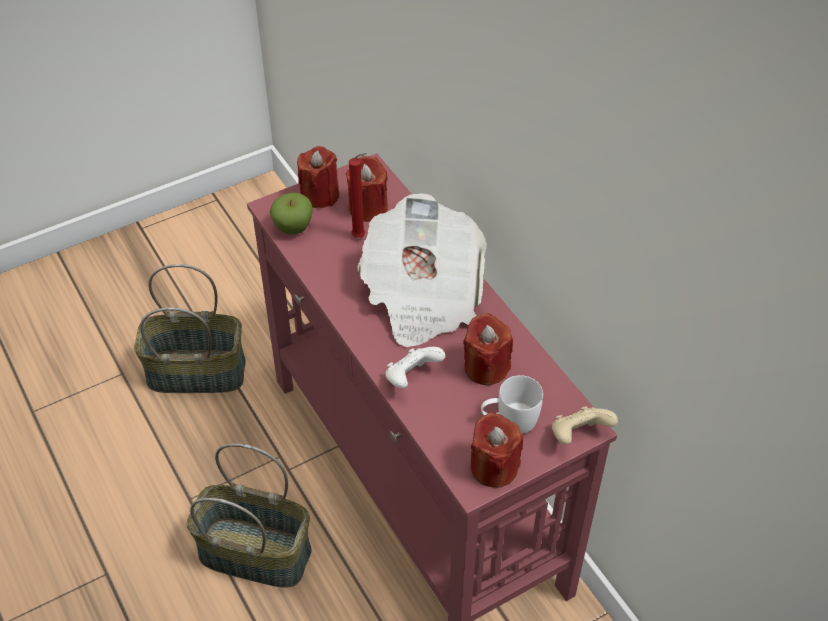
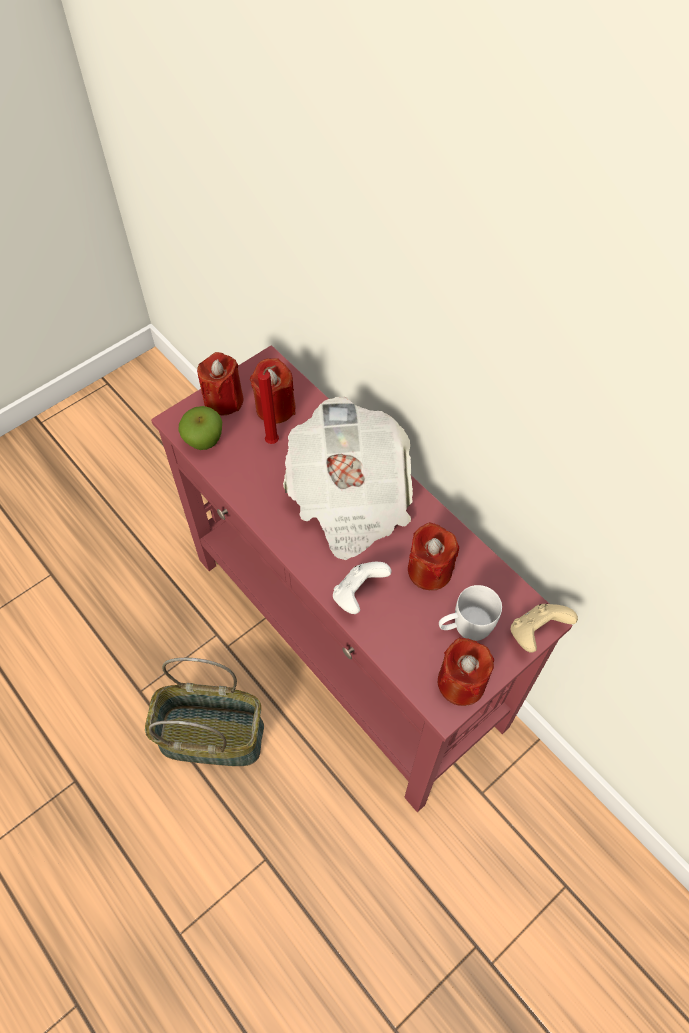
camera: 10 degrees left, 10 degrees up
(197, 371) = (122, 561): basket -> none

